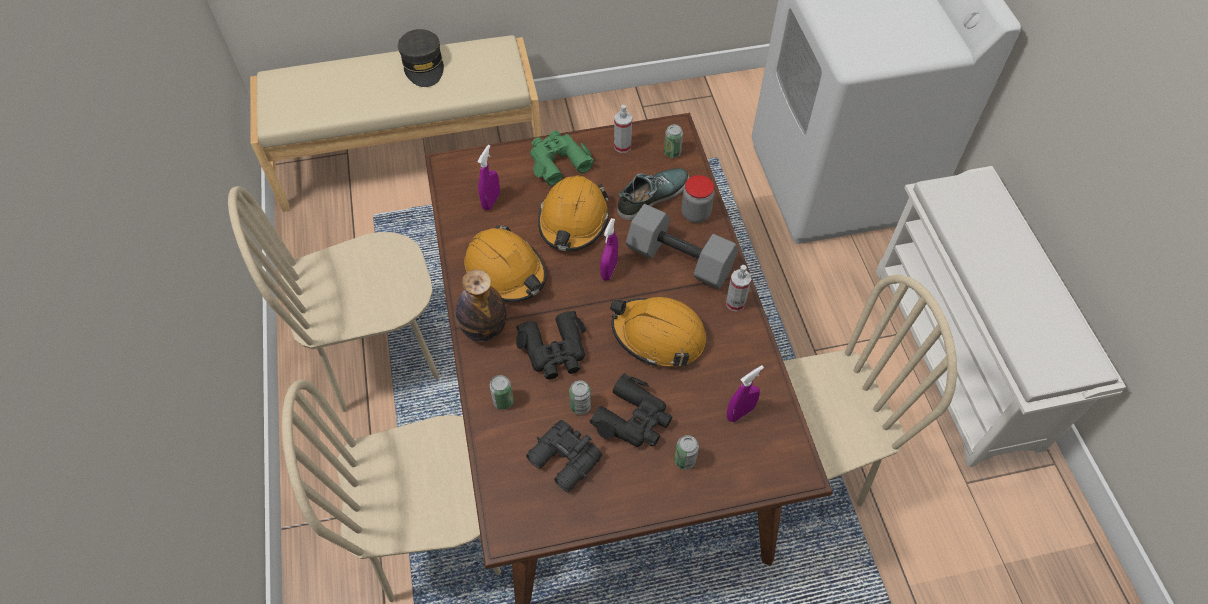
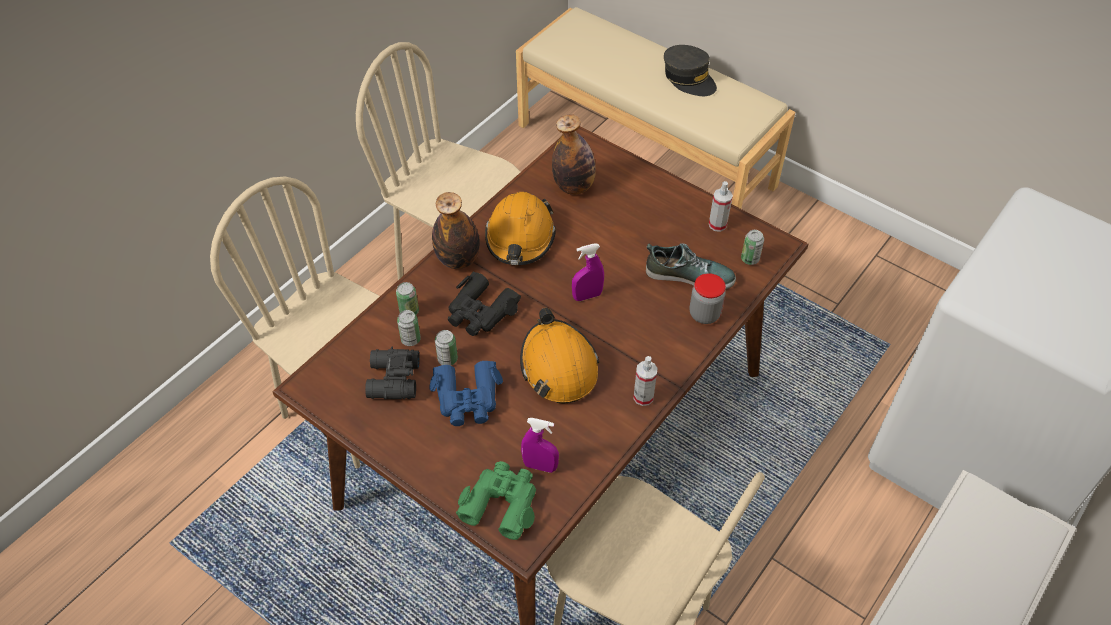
camera: 50 degrees right, 5 degrees down
(423, 65) = (689, 78): grey cap -> grey cap turned 75 degrees counterclockwise
(491, 201) = (574, 186): purple spray bottle -> bottle
(558, 161) = (655, 197): green binoculars -> green binoculars (501, 503)
(573, 221) = (609, 244): orange hard hat -> none
(633, 419) = (467, 399): black binoculars -> blue binoculars
(678, 260) = (644, 332): grey dumbbell -> none
(684, 460) = (461, 455): can -> can (410, 339)

